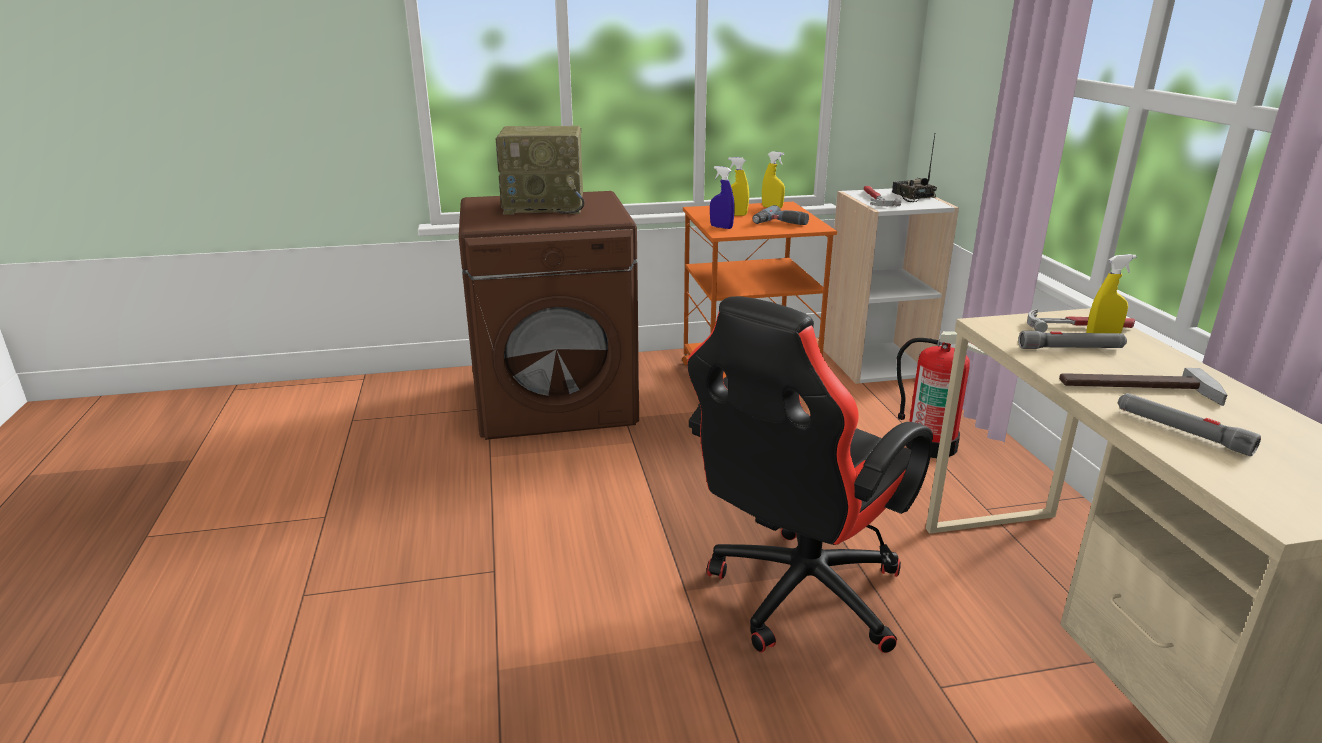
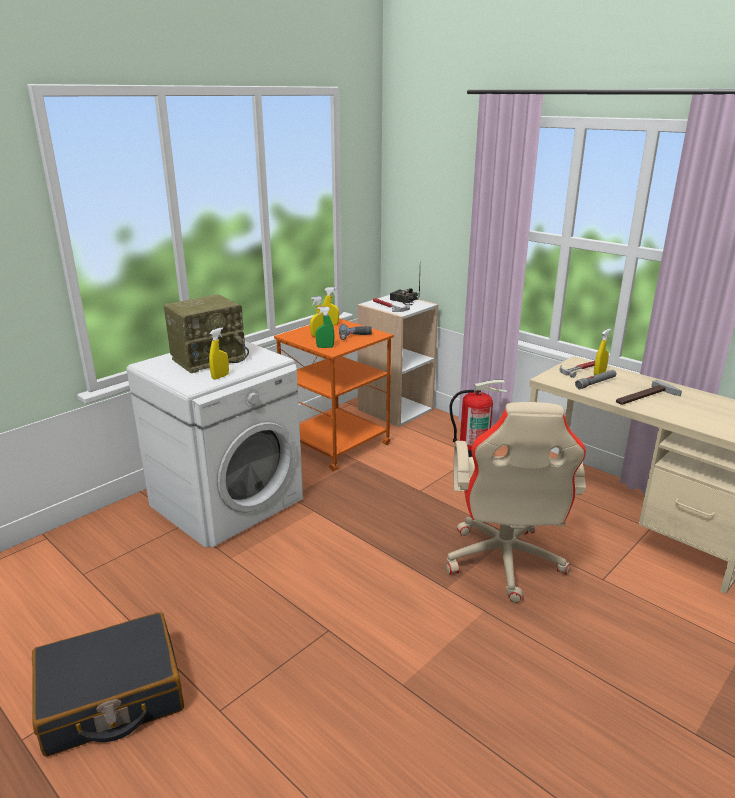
camera: 35 degrees left, 0 degrees up
(242, 535) = (111, 697): none -> black suitcase
(524, 222) = (220, 377): none -> yellow spray bottle
(557, 402) = (231, 502): brown washing machine -> white washing machine
(721, 227) = (325, 347): blue spray bottle -> green spray bottle
(796, 601) = (504, 568): black office chair -> beige office chair
(1181, 431) = (684, 414): grey flashlight -> none

